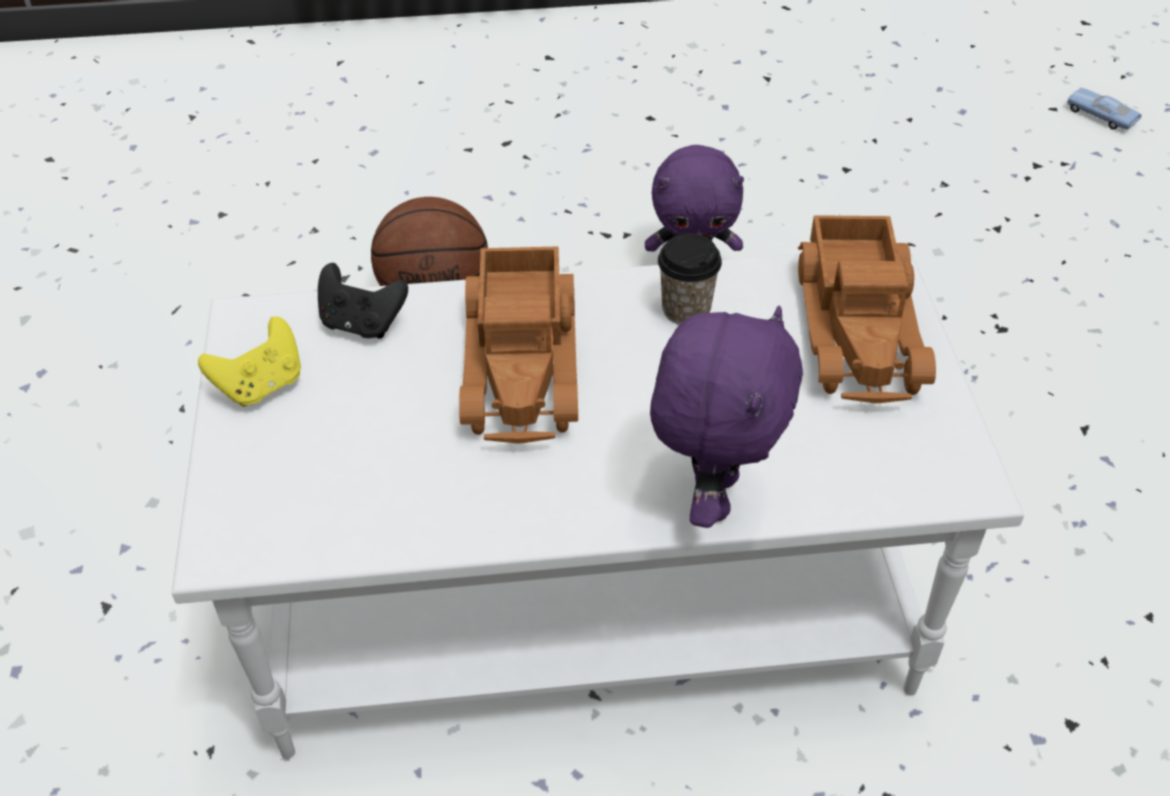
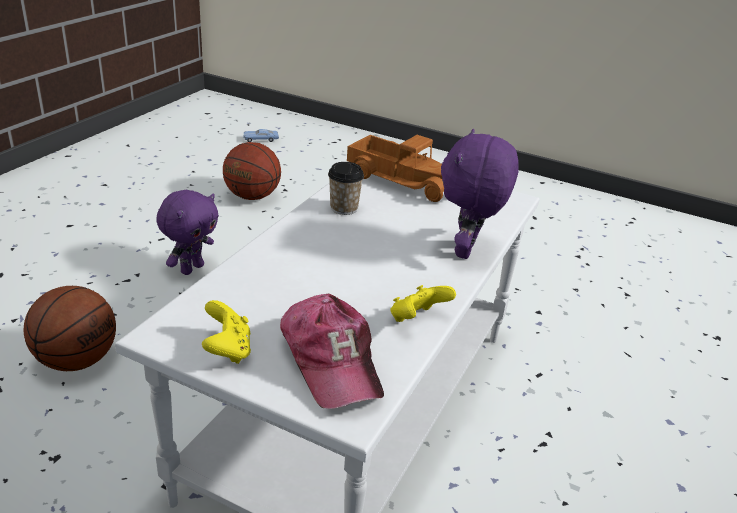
camera: 60 degrees left, 15 degrees down
(311, 480) = (331, 360): none -> cap
(362, 323) = (224, 295): black game controller -> none
(469, 519) = (417, 320): none -> yellow game controller
(525, 361) = (323, 260): toy truck -> none
(712, 495) = (467, 251): purple plush toy -> purple plush toy turned 120 degrees counterclockwise
(929, 210) = (252, 196): none -> basketball

